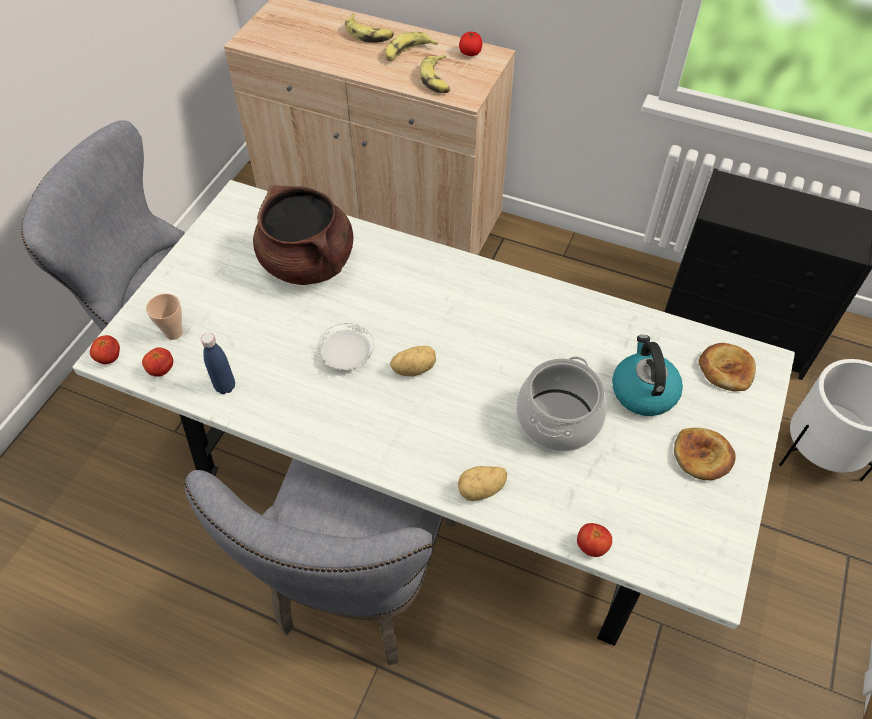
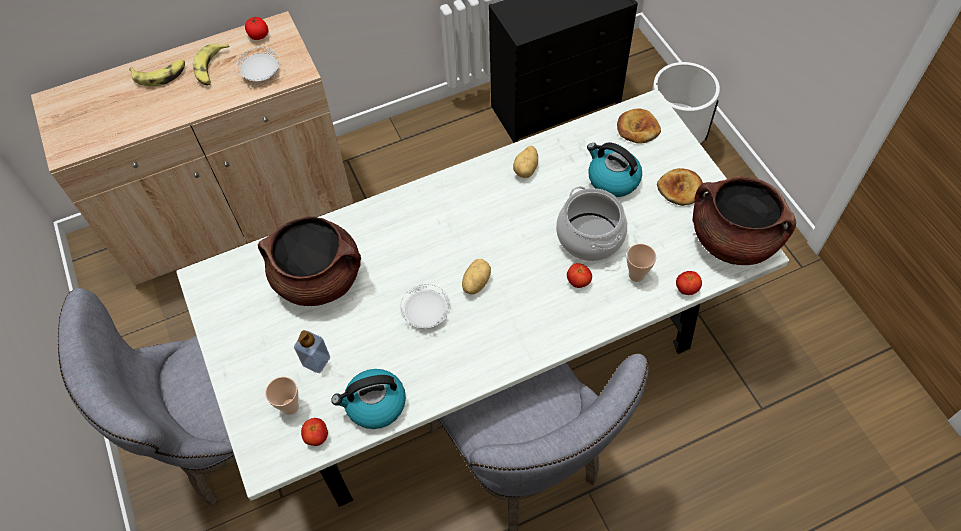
camera: 45 degrees left, 5 degrees up
(109, 358) = (268, 465): tomato -> tomato (578, 281)
(225, 386) = (375, 404): blue bottle -> kettle
(230, 318) = (316, 361): none -> soap dispenser
(437, 80) = (261, 73): banana -> white plate
(481, 490) = (599, 314): potato -> potato (526, 169)
(559, 489) = (636, 275): none -> cup
(698, 548) = (732, 240): none -> brown cooking pot

